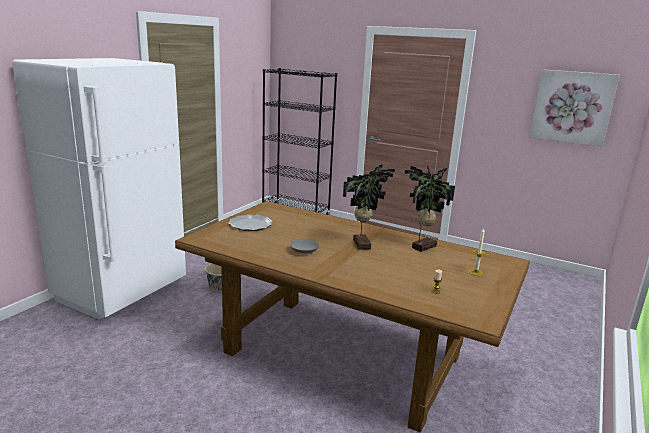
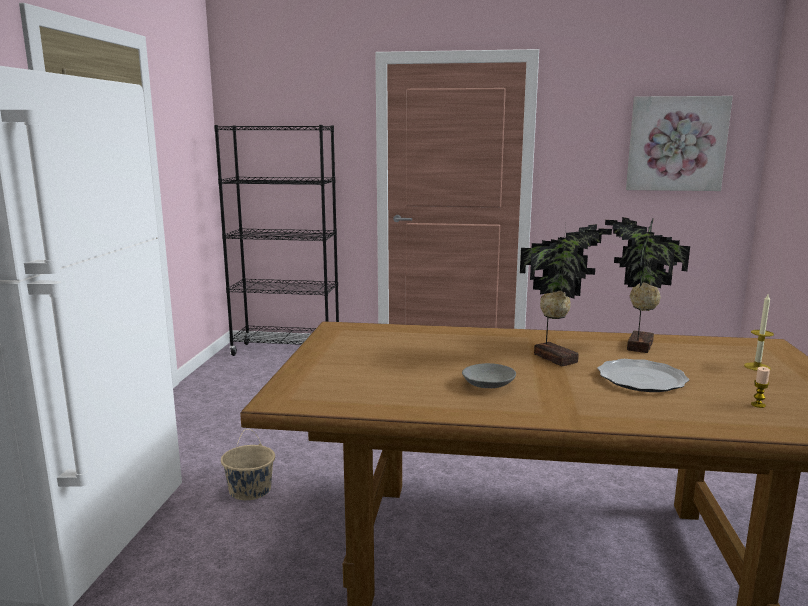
camera: 20 degrees left, 5 degrees down
(251, 224) = (346, 360): plate -> plate (641, 379)

